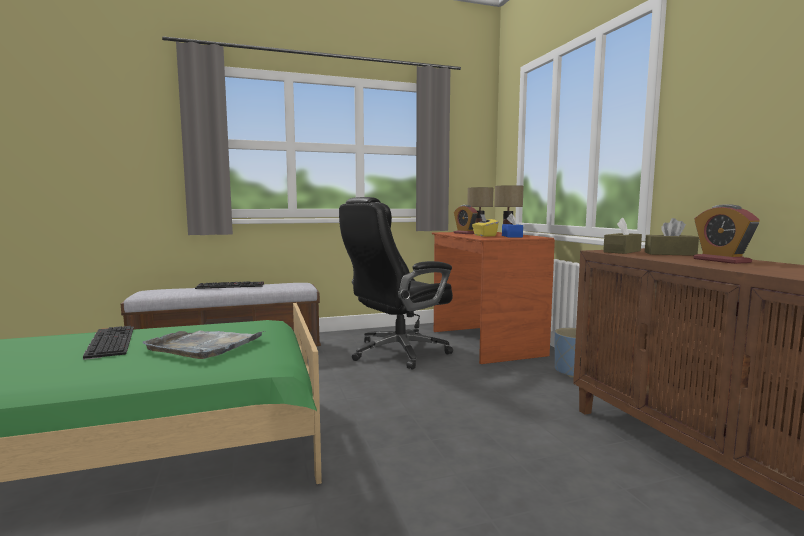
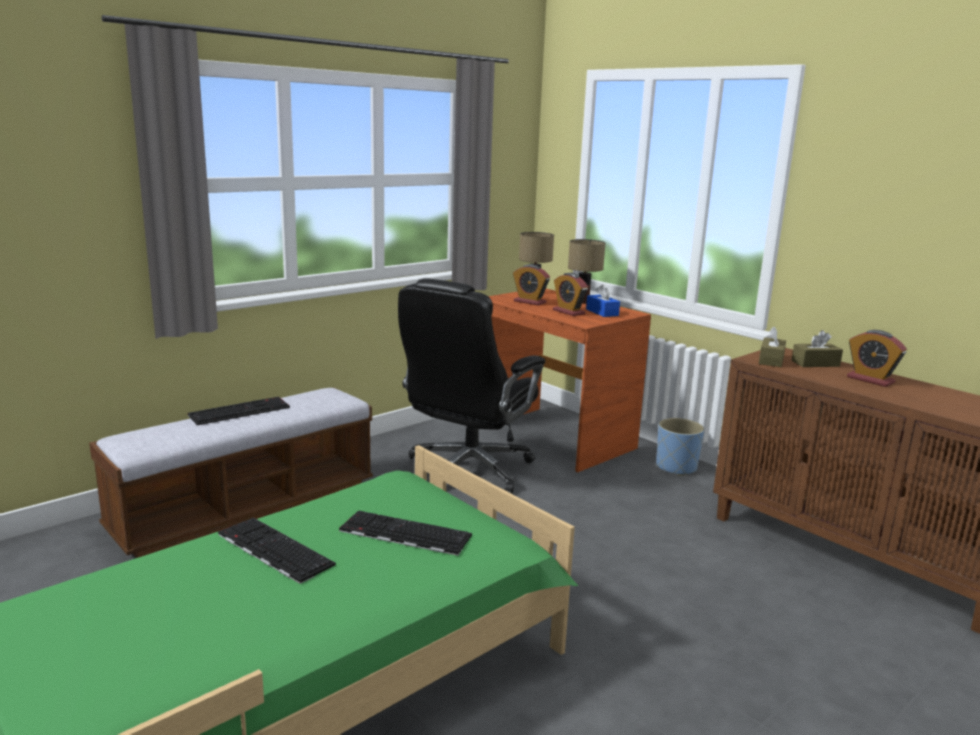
camera: 25 degrees left, 10 degrees up
(204, 346) = (403, 534): grey tray -> keyboard
(484, 235) = (568, 312): yellow tissue box -> alarm clock

